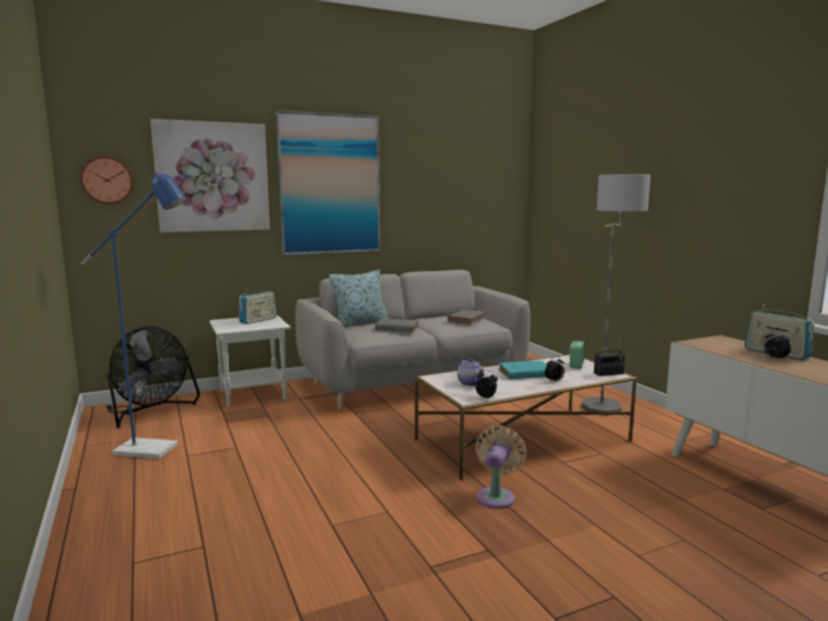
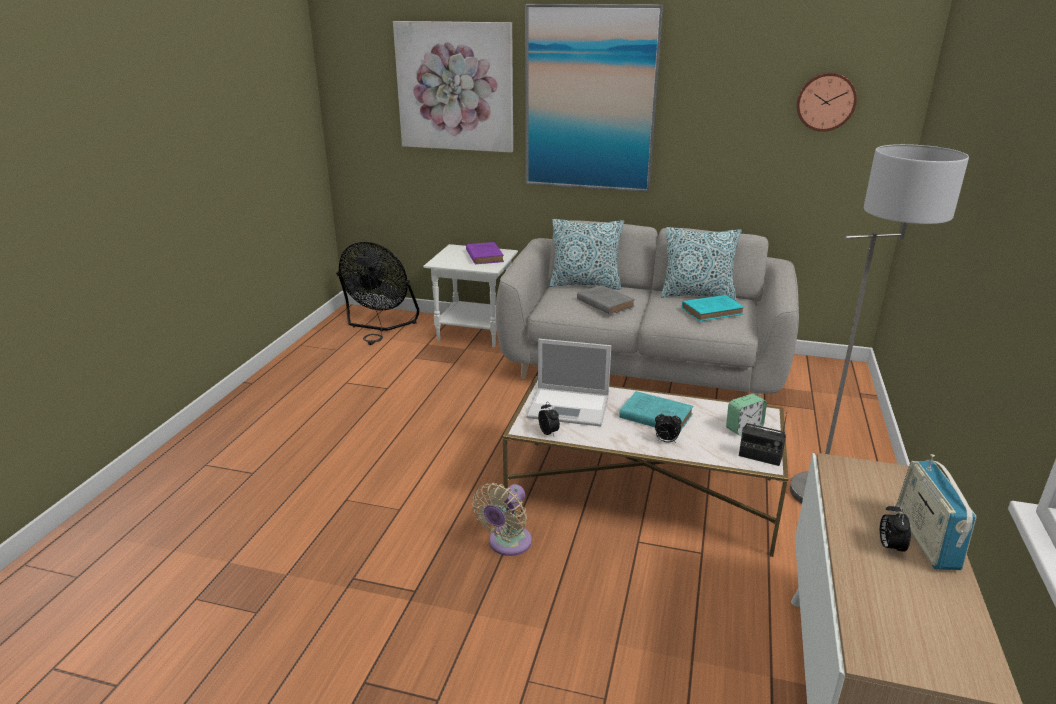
camera: 40 degrees right, 15 degrees up
(107, 180) = (358, 88): wall clock -> wall clock (825, 101)
(147, 412) = (376, 324): black fan -> black fan turned 150 degrees counterclockwise
(155, 450) = (334, 368): blue floor lamp -> none
(258, 320) = (484, 256): radio -> purple book
(440, 316) = (697, 295): none -> pillow
(467, 319) = (713, 311): grey book -> turquoise book
(470, 383) = (570, 407): teapot -> laptop
(496, 496) = (507, 544): beige fan -> beige fan turned 150 degrees clockwise

